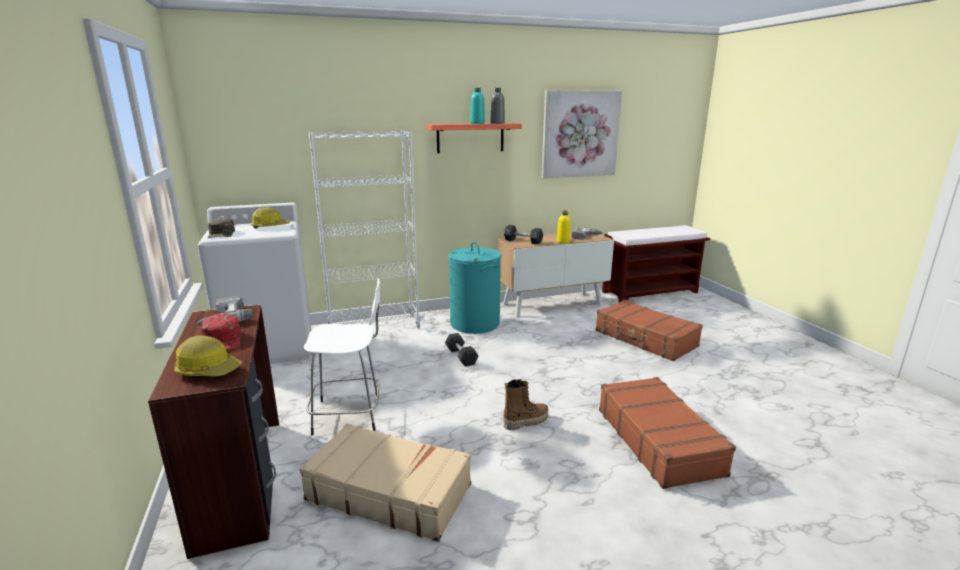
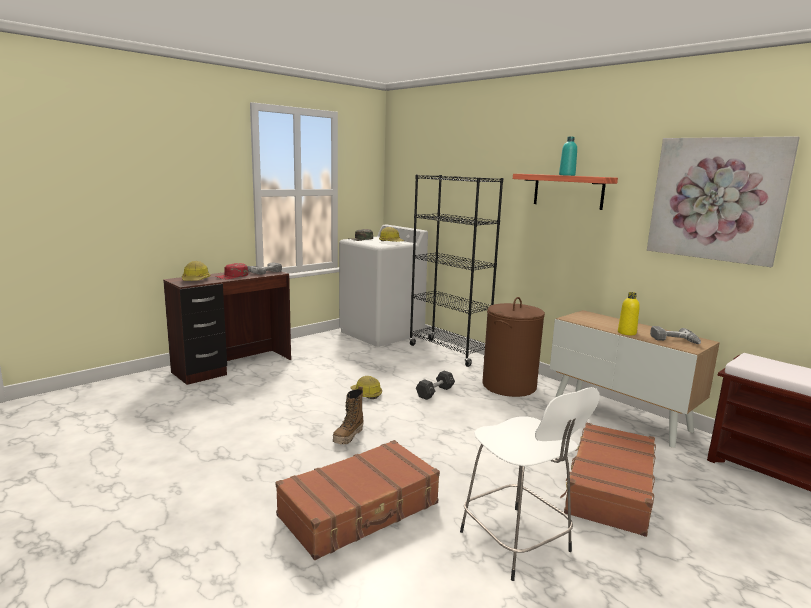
camera: 65 degrees right, 5 degrees down
(350, 415) = (314, 374): white stool -> white stool (517, 544)
(374, 327) = (448, 352): white bookcase -> black bookcase
(389, 491) = (236, 404): beige suitcase -> none
(435, 392) = (366, 394): none -> hard hat
(475, 323) = (509, 386): turquoise laundry basket -> brown laundry basket
(497, 123) = (586, 176): grey bottle -> none
(523, 241) = (589, 318): black dumbbell -> none
(526, 421) = (348, 436): boot -> boot turned 75 degrees clockwise

